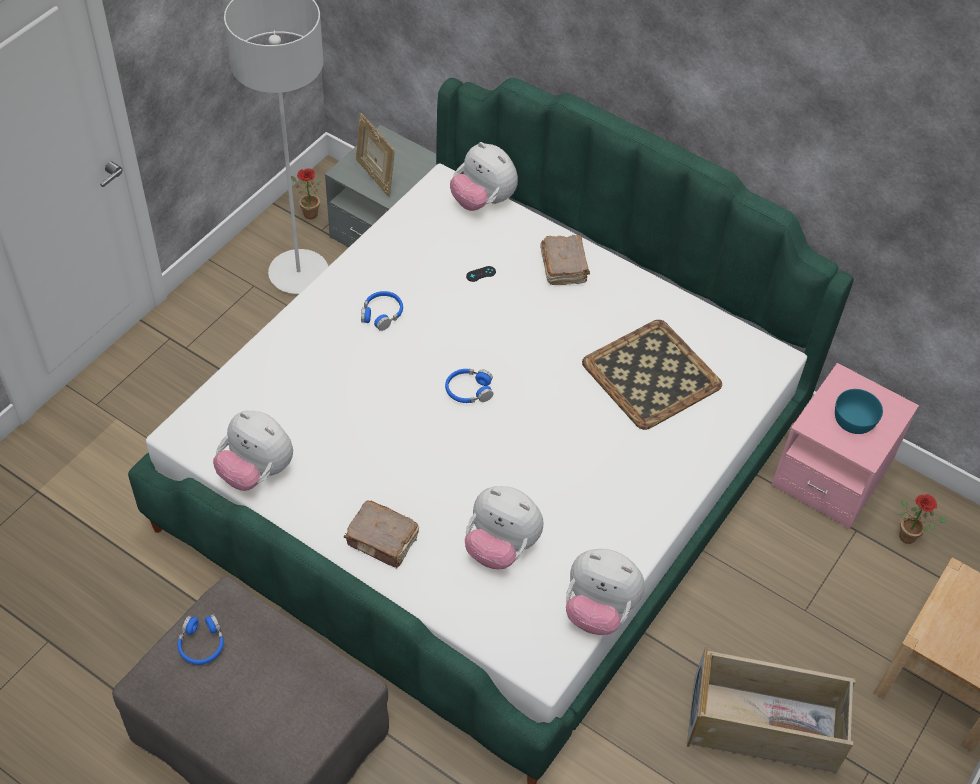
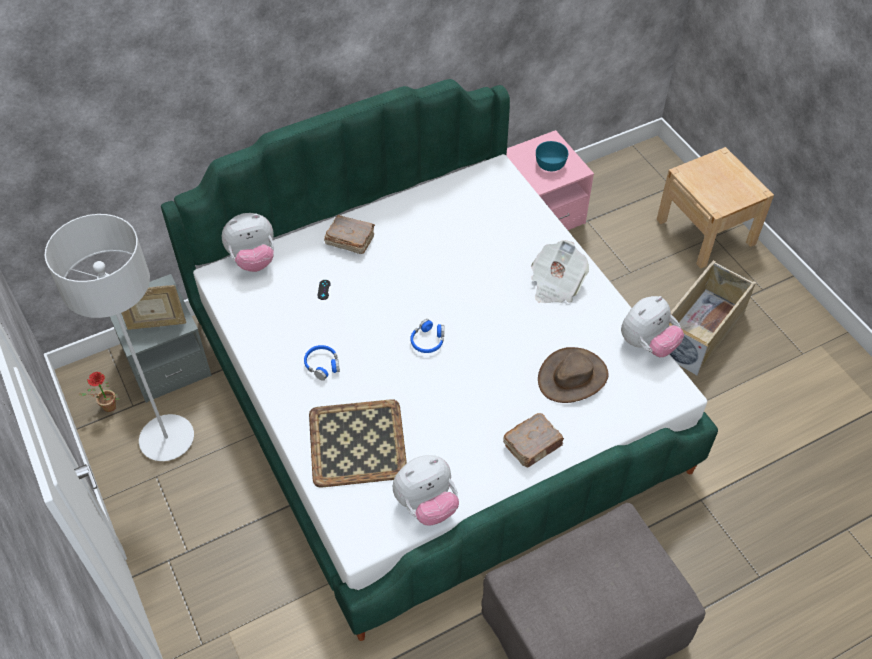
camera: 60 degrees left, 0 degrees up
(201, 644) = (548, 608): blue headphones -> none
(501, 547) = (572, 377): plush toy -> brown hat
(631, 481) = (556, 284): none -> newspaper
(653, 374) = (475, 234): tray -> tray (358, 442)
(911, 536) = (604, 198): potted plant -> none

